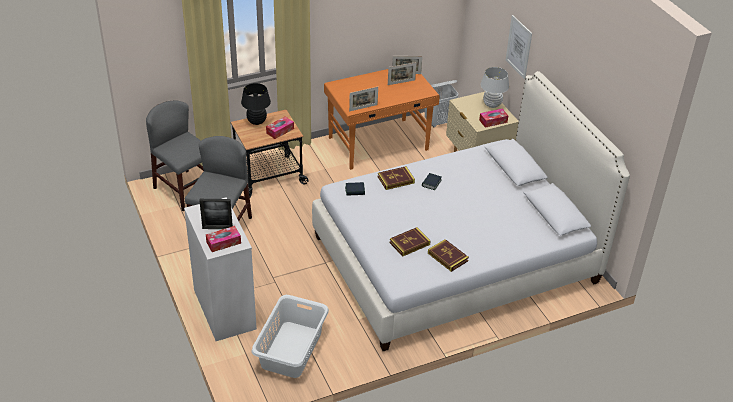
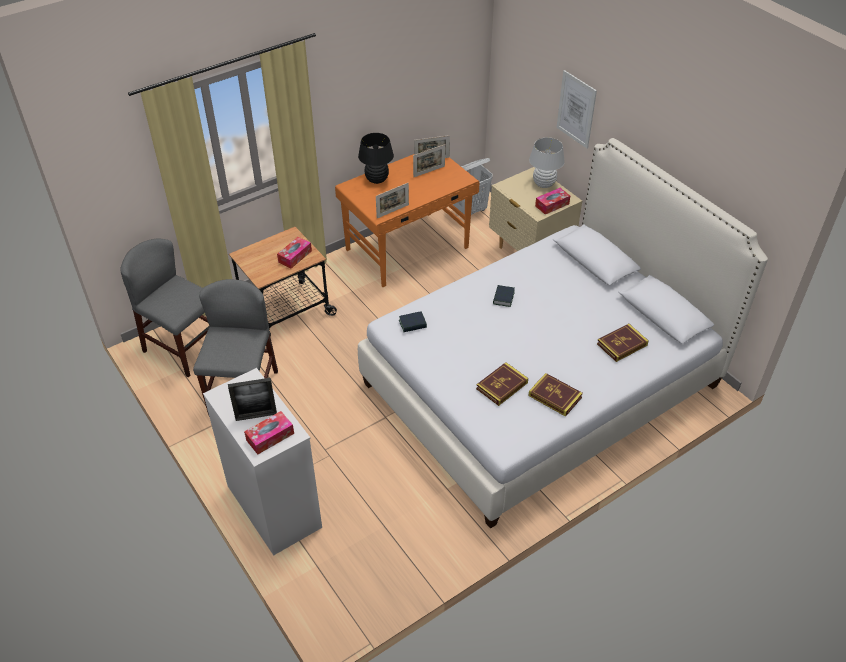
camera: 10 degrees left, 5 degrees up
(256, 121) = (262, 248): black table lamp -> black table lamp (377, 180)
(290, 349) = (373, 548): white laundry basket -> none
(396, 180) = (458, 300): book -> book (622, 344)

